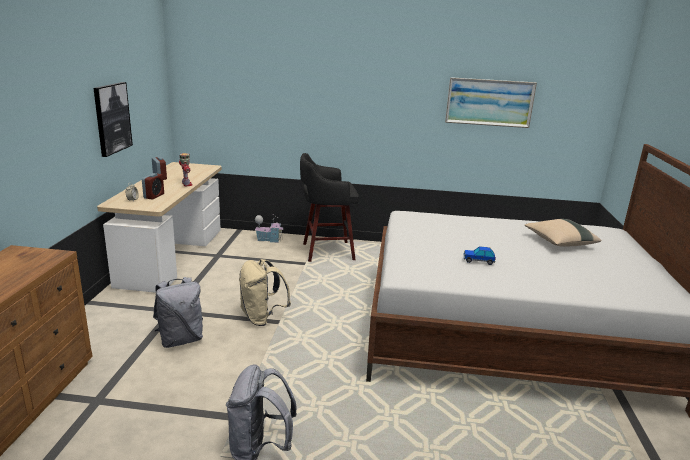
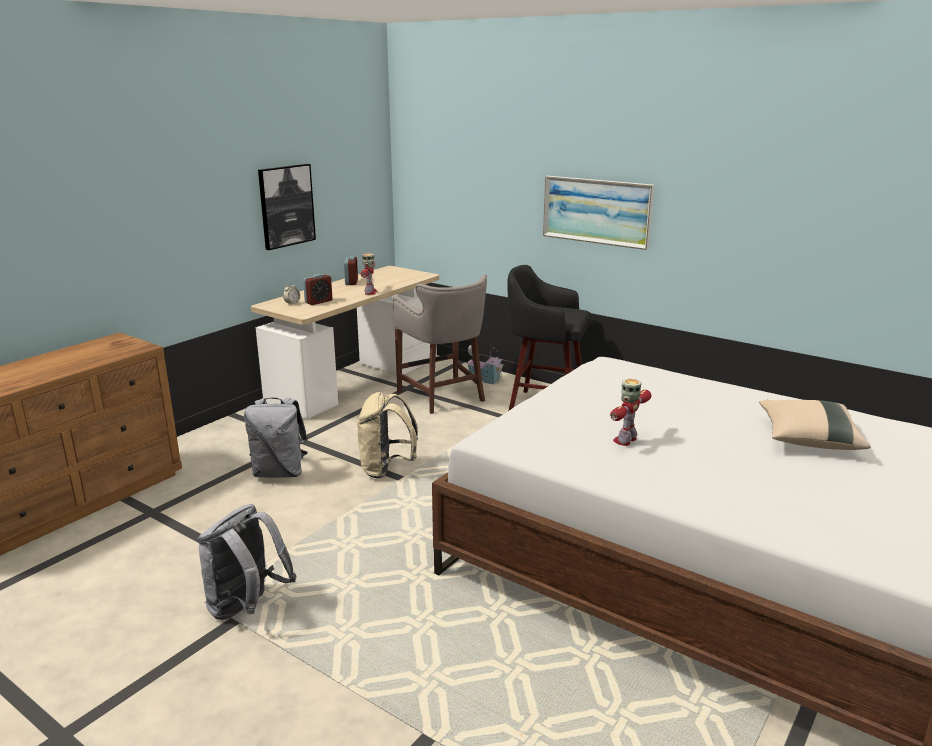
camera: 30 degrees right, 0 degrees up
(251, 257) = (443, 396): none -> grey stool
(478, 261) = (626, 440): toy car -> toy robot
(489, 102) = (807, 203): picture -> picture (596, 211)

